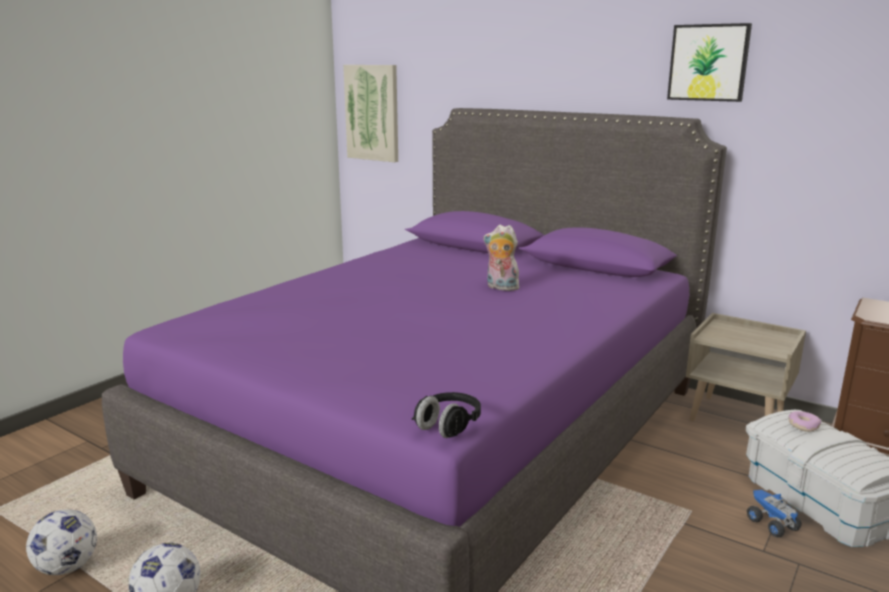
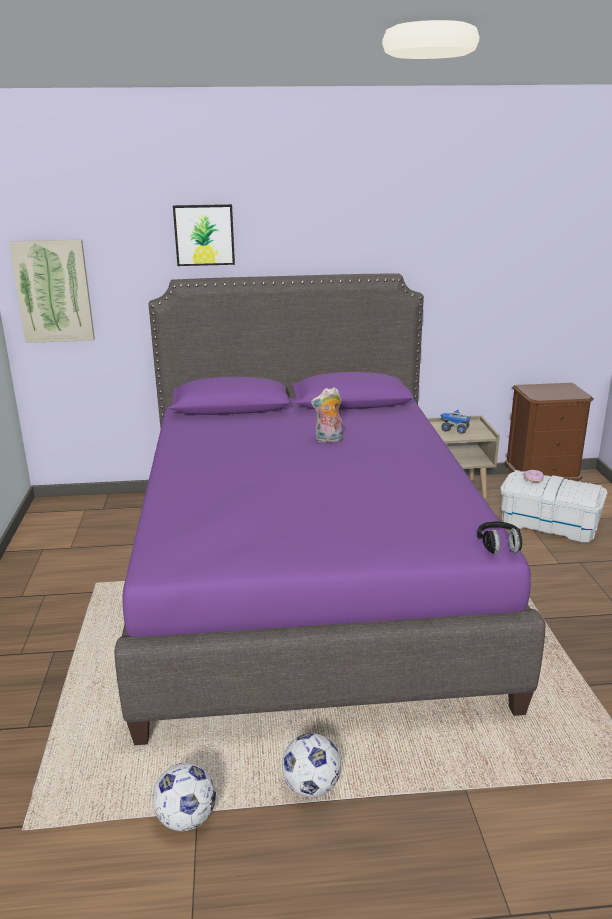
camera: 40 degrees left, 5 degrees up
(708, 62) = (399, 229): picture -> picture (204, 235)
(771, 524) = (545, 547): toy truck -> toy truck (454, 430)

